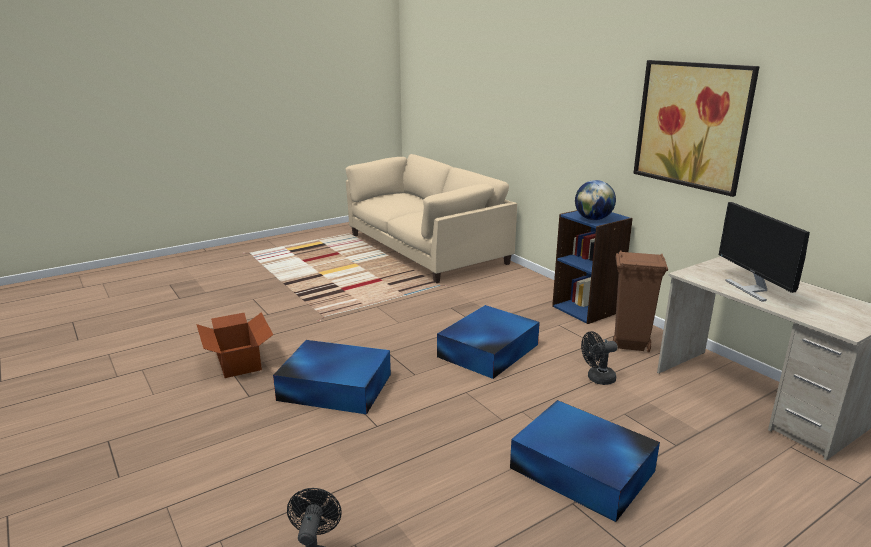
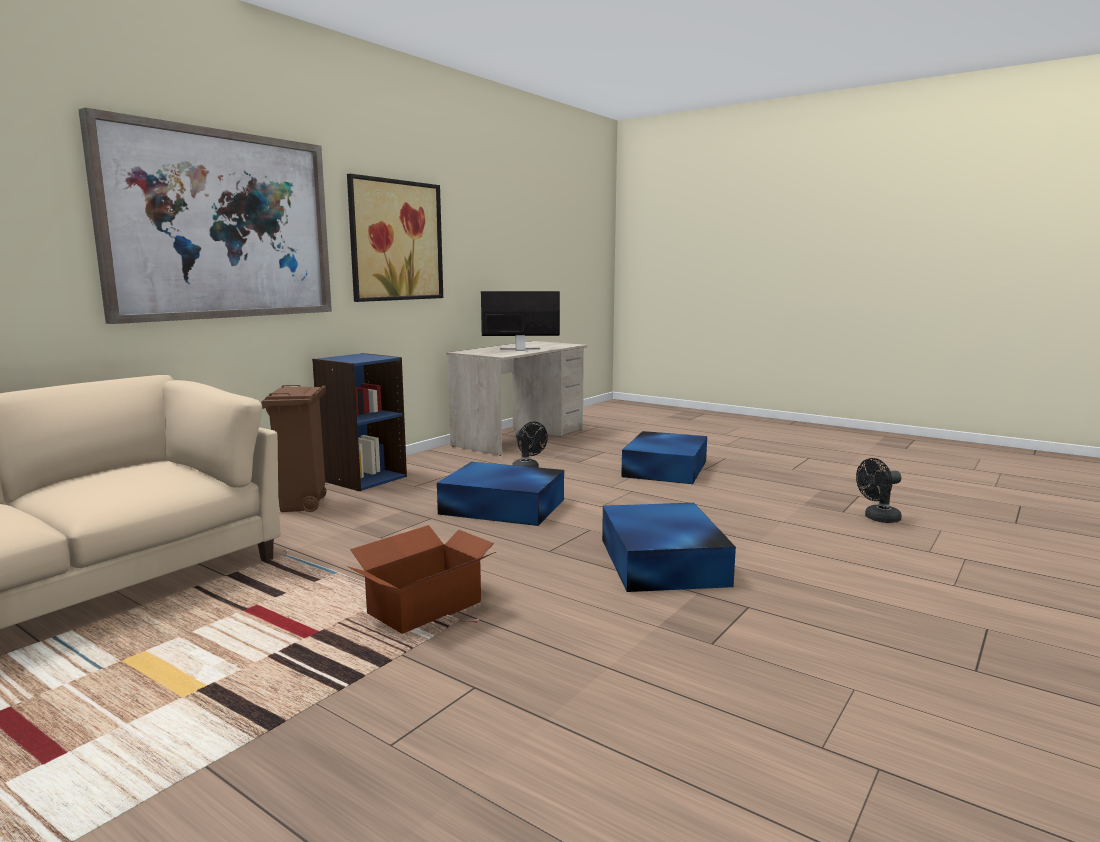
camera: 110 degrees left, 10 degrees down
(239, 360) = (676, 649): cardboard box -> cardboard box (423, 608)
(558, 100) = (220, 225): none -> picture
(593, 219) = (372, 357): globe -> none
(629, 345) = (450, 463): brown trash can -> brown trash can (302, 506)
(752, 289) = (520, 350): monitor -> monitor turned 150 degrees counterclockwise

